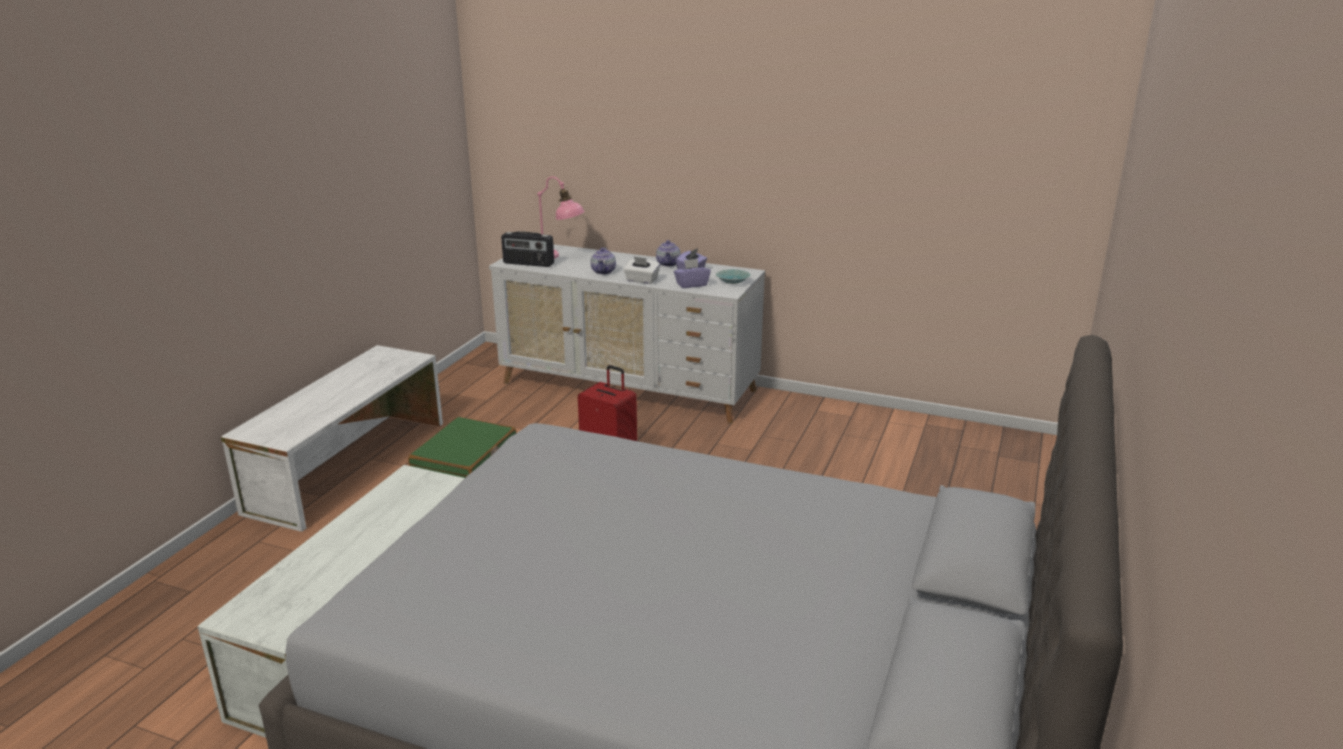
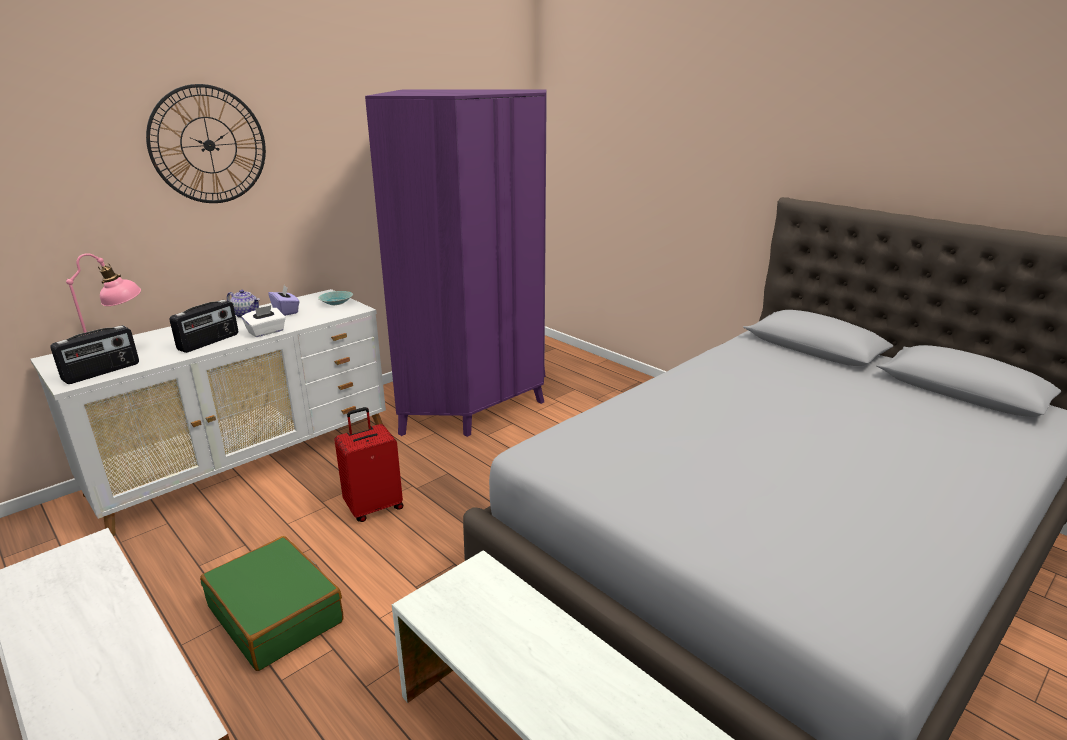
camera: 65 degrees left, 0 degrees up
(603, 271) = (209, 342): teapot -> radio
(681, 109) = (209, 145): none -> wall clock
(691, 284) = (315, 317): purple tissue box -> none
(838, 448) = (472, 399): none -> purple wardrobe

